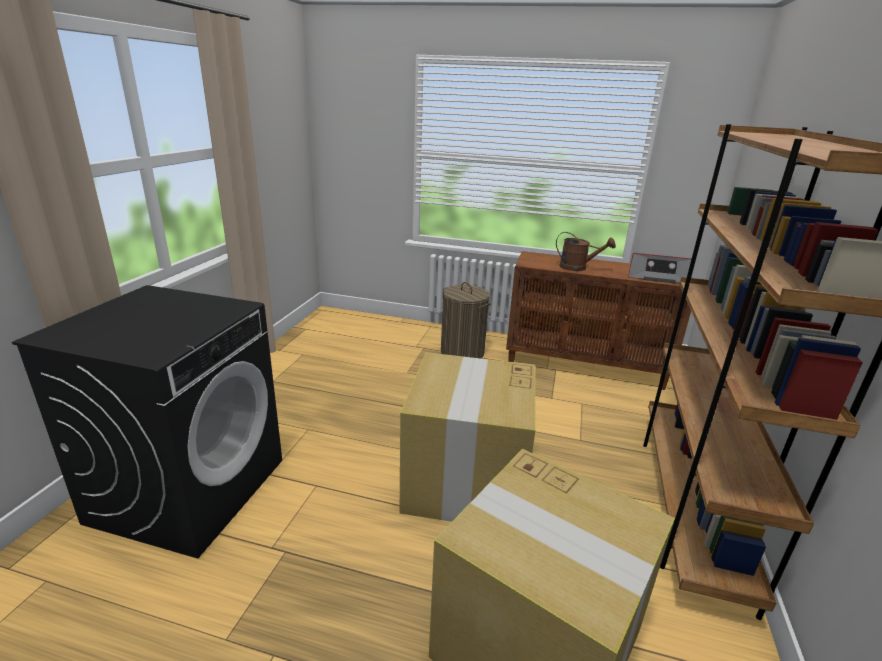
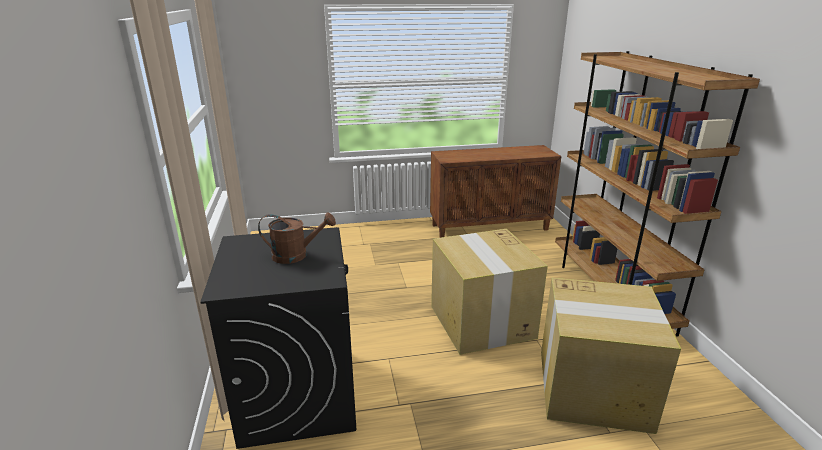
camera: 25 degrees left, 0 degrees up
(462, 352) = (401, 239): laundry basket -> none
(578, 268) = (481, 156): brown watering can -> brown watering can (296, 255)
(657, 277) = (533, 153): radio -> none

